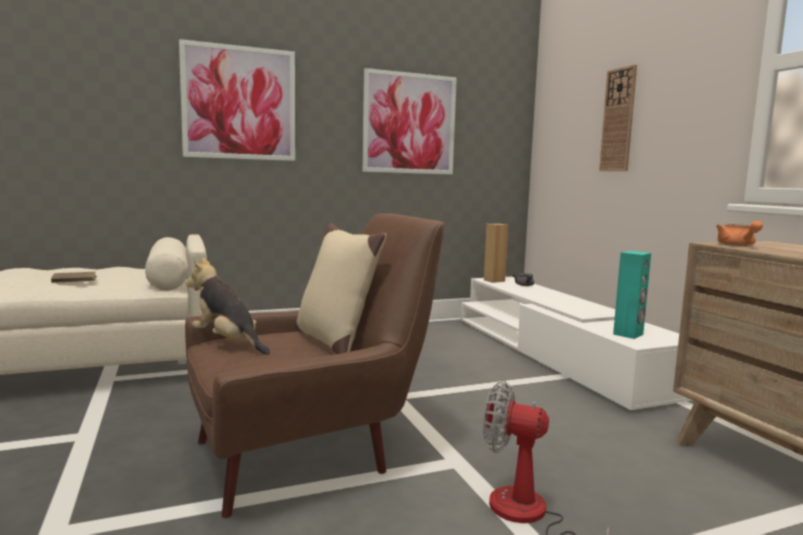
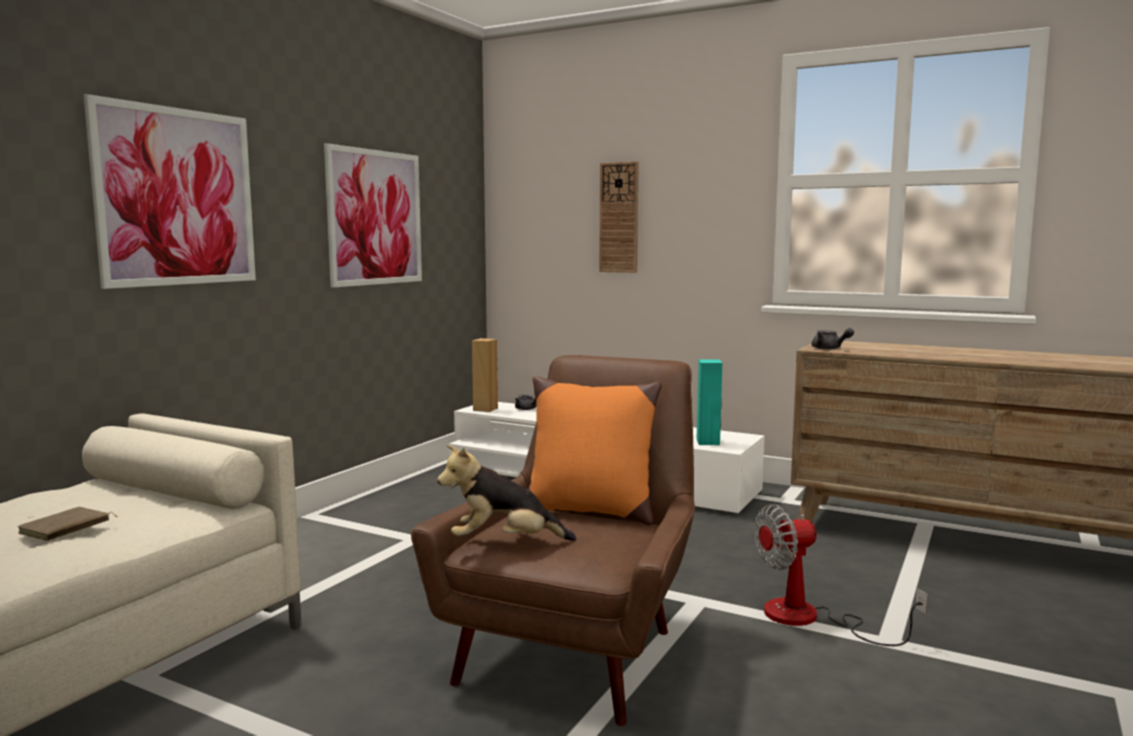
camera: 40 degrees left, 0 degrees up
(334, 342) = (589, 511): beige pillow -> orange pillow
(737, 245) = (829, 349): orange teapot -> grey teapot

